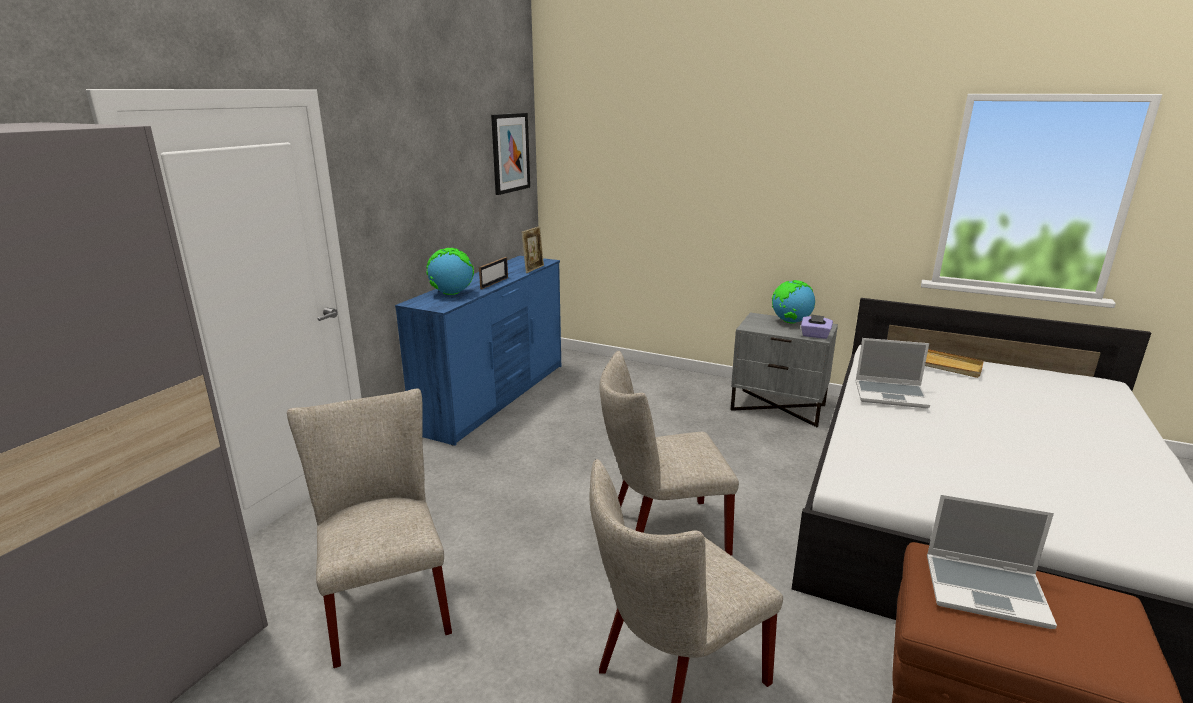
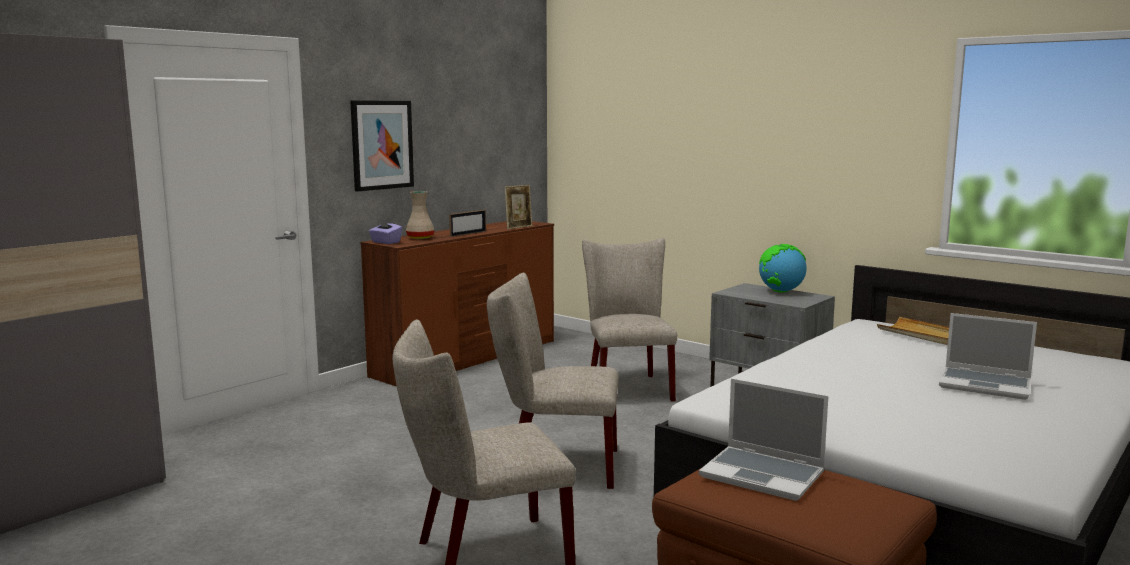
camera: 15 degrees right, 10 degrees down
(386, 601) = (269, 478): beige chair -> beige chair (627, 387)
(451, 293) = (419, 238): globe -> beige vase
(495, 397) = (468, 358): blue dresser -> brown dresser
(510, 153) = (511, 114): picture -> picture (382, 145)
(815, 335) = (795, 302): purple tissue box -> purple tissue box (385, 242)
(891, 395) = (836, 352): laptop -> laptop (986, 385)

